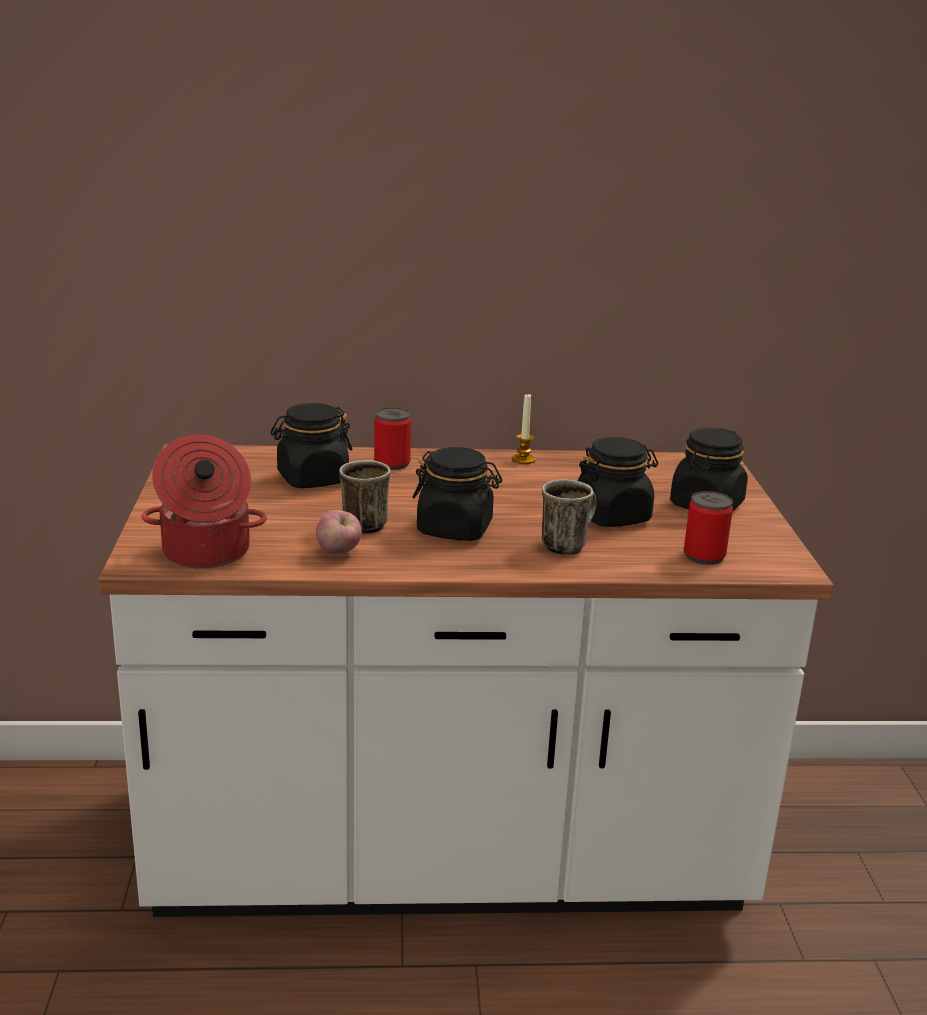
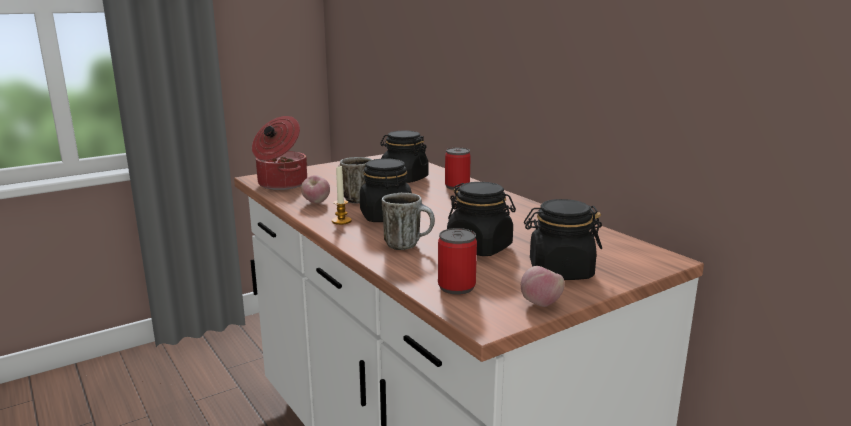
camera: 60 degrees right, 5 degrees down
(523, 459) = (529, 209): candle -> candle (341, 221)
(770, 536) = (541, 304): none -> apple

